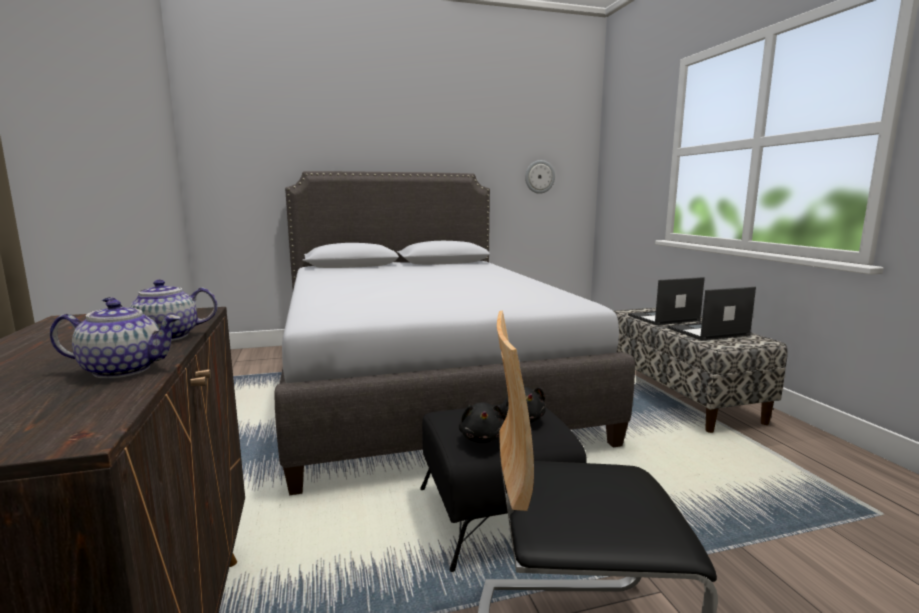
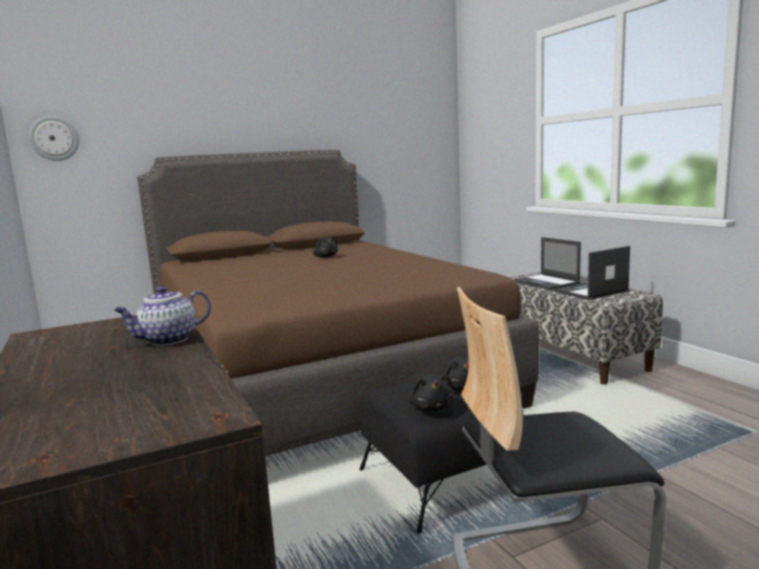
camera: 10 degrees left, 0 degrees up
(124, 369) = (175, 369): teapot -> none
(420, 383) = (315, 372): grey bed -> brown bed
(441, 274) = (325, 257): none -> black plush toy
(539, 177) = (402, 149): wall clock -> wall clock (54, 138)
(663, 318) = (546, 282): laptop -> laptop turned 90 degrees counterclockwise

